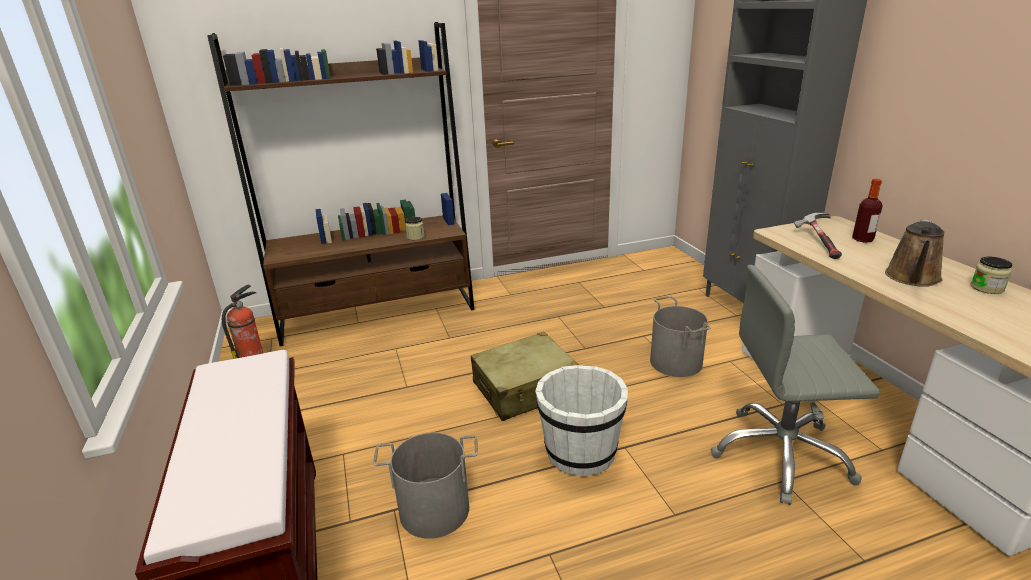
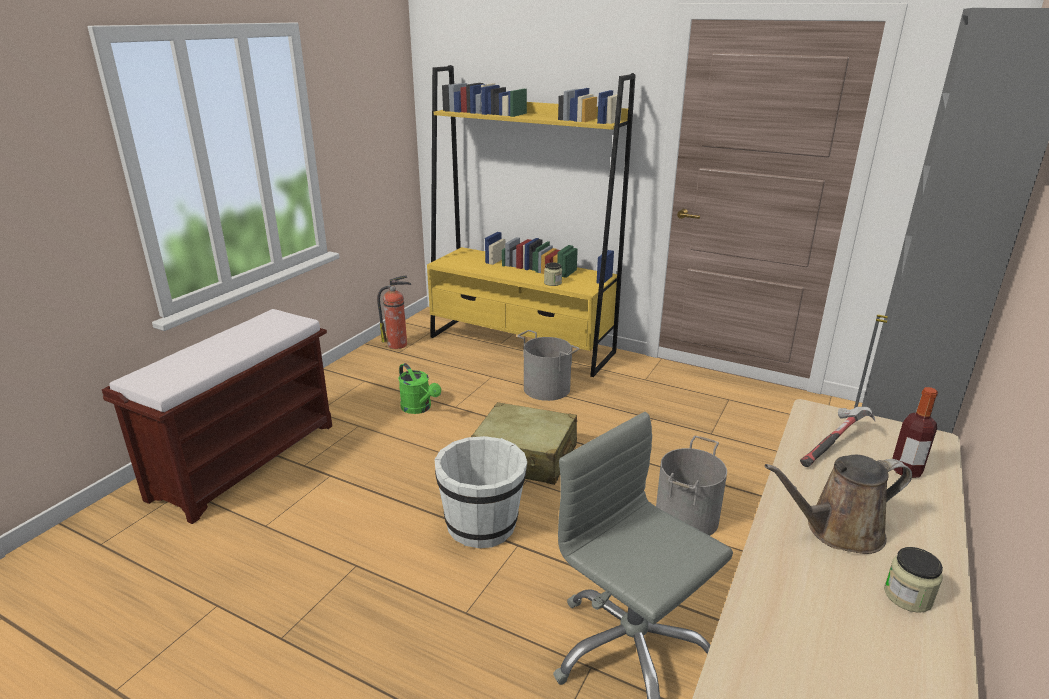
camera: 45 degrees right, 0 degrees up
(377, 406) = (419, 408): none -> green watering can
(378, 313) = (521, 345): brown bookcase -> yellow bookcase
(434, 509) = (347, 491): grey bucket -> grey bucket (547, 388)

